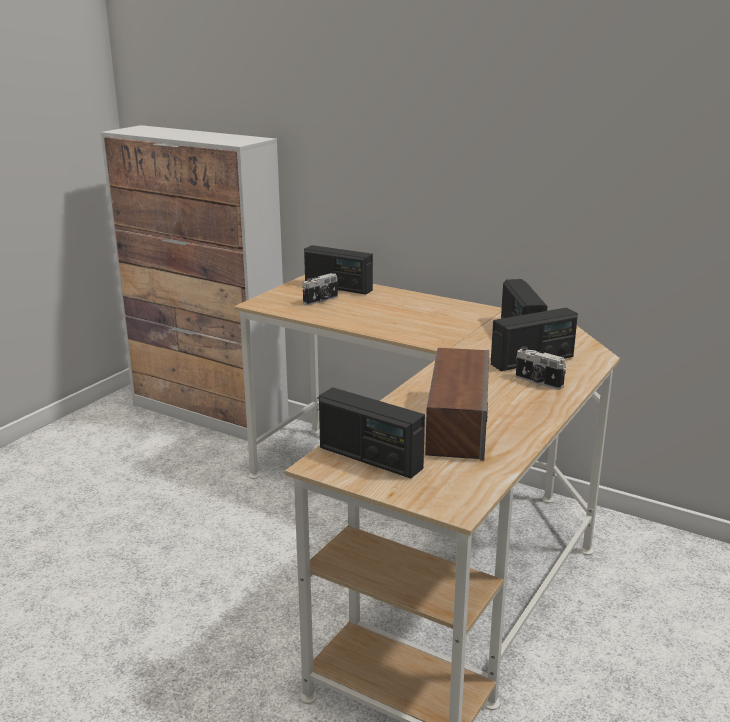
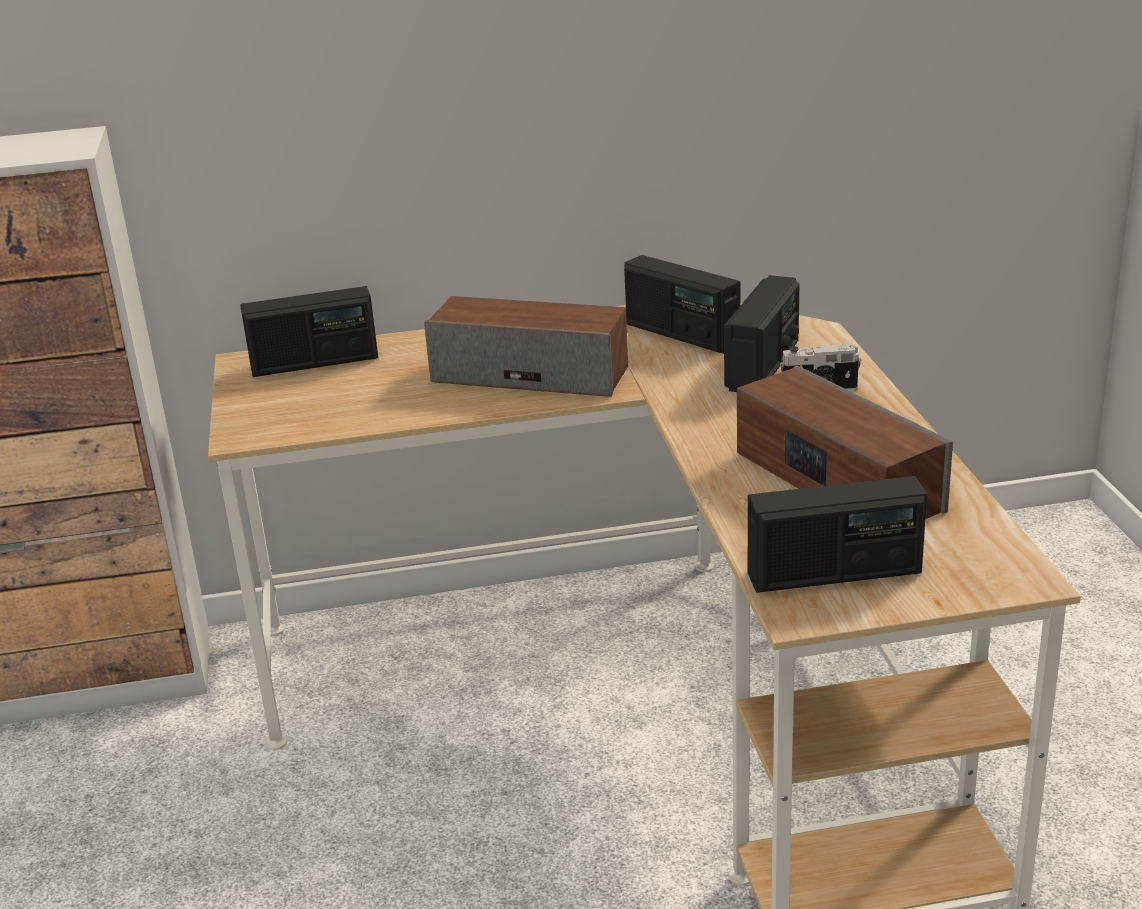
camera: 40 degrees left, 5 degrees up
(321, 300) = (332, 392): camera -> none
(415, 323) = (531, 374): none -> speaker

